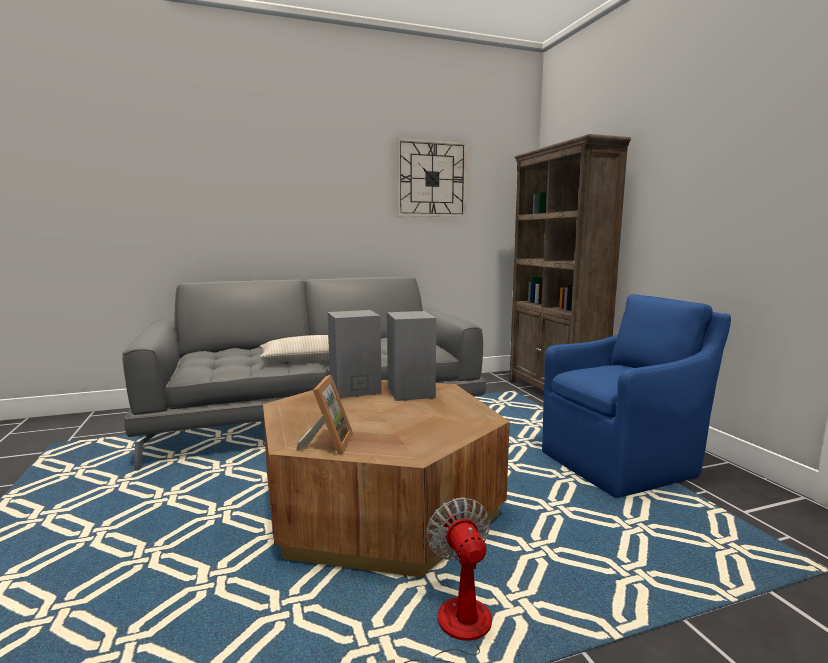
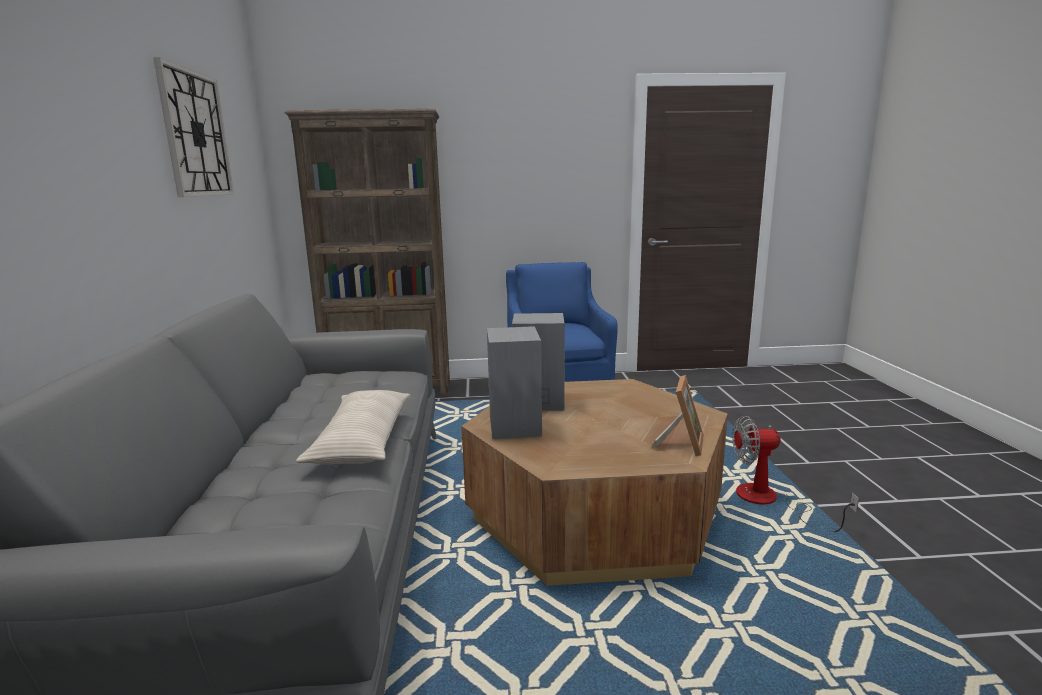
camera: 75 degrees left, 5 degrees up
(328, 444) = (681, 444): picture frame -> picture frame turned 90 degrees clockwise

